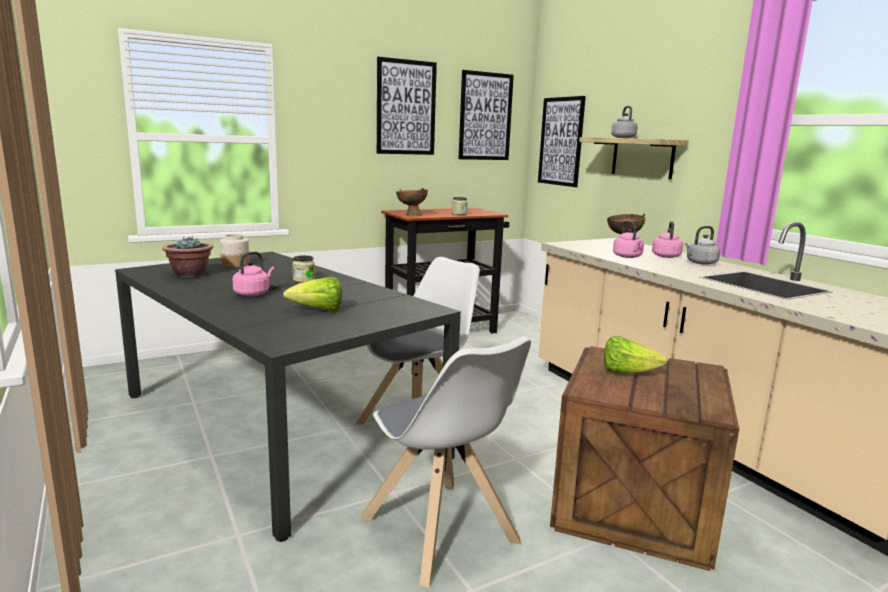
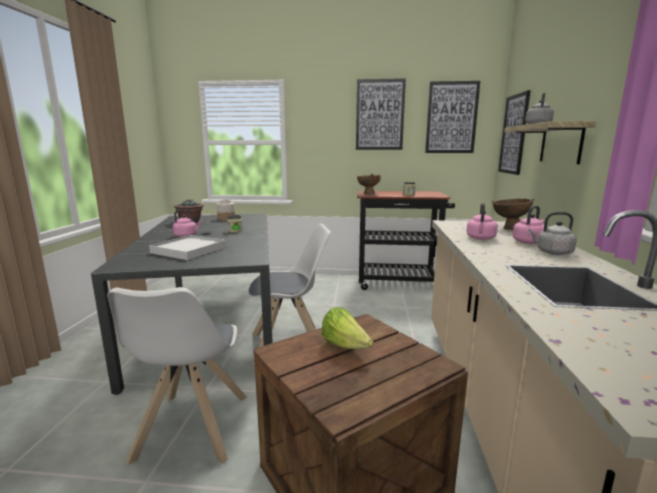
camera: 35 degrees right, 0 degrees up
(318, 310) = (189, 250): lettuce -> white tray

